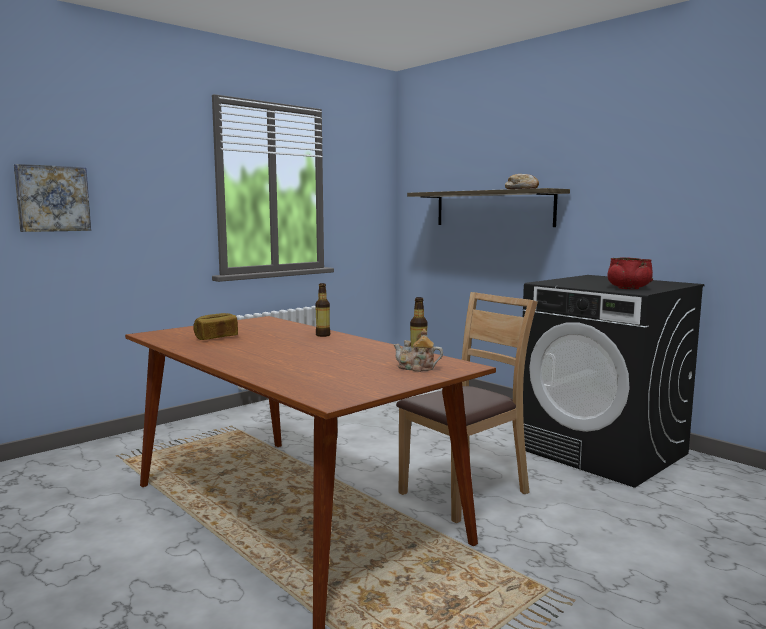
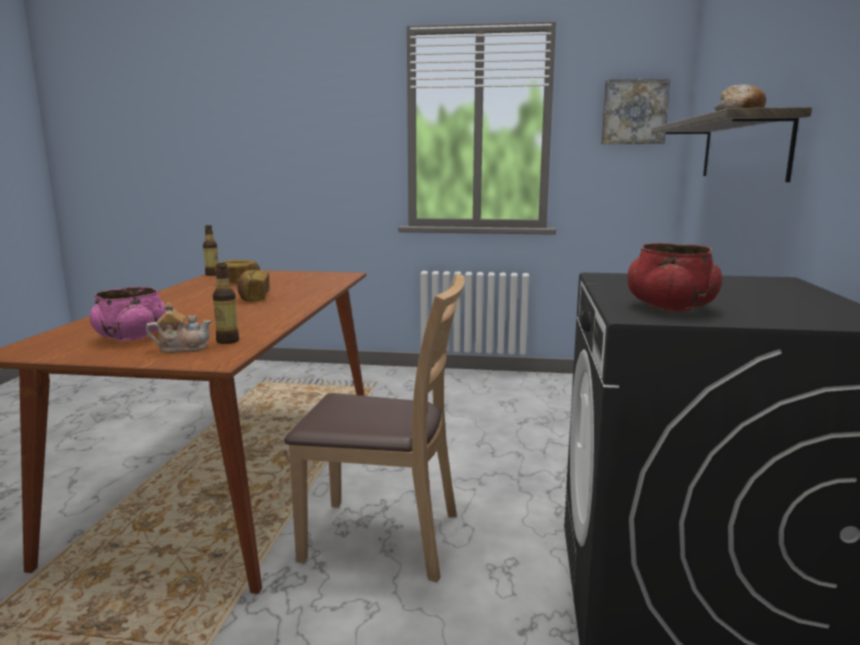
camera: 50 degrees right, 5 degrees up
(52, 198) = (253, 145): picture -> picture (634, 112)
(288, 341) = (253, 297): none -> bread
(323, 335) = (300, 298): bottle -> bottle (212, 274)
(353, 373) = (132, 337): none -> pink bowl
(417, 368) = (182, 348): teapot -> teapot turned 105 degrees clockwise

